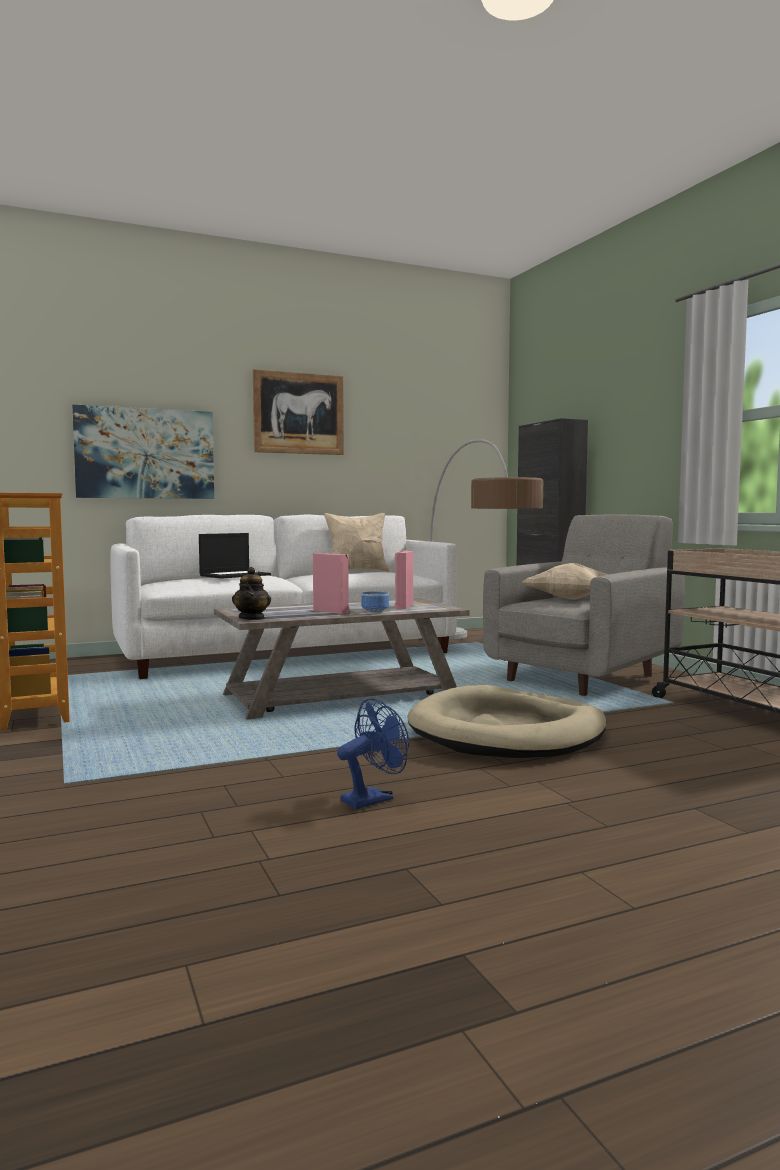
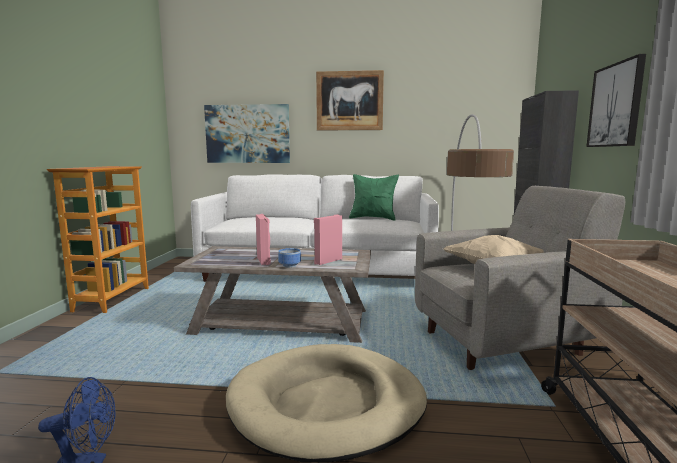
camera: 30 degrees right, 5 degrees up
(235, 575) = (276, 217): laptop -> none
(252, 618) = (196, 262): teapot -> none
(357, 572) = (373, 218): beige pillow -> green pillow
(637, 437) = (616, 105): none -> picture

